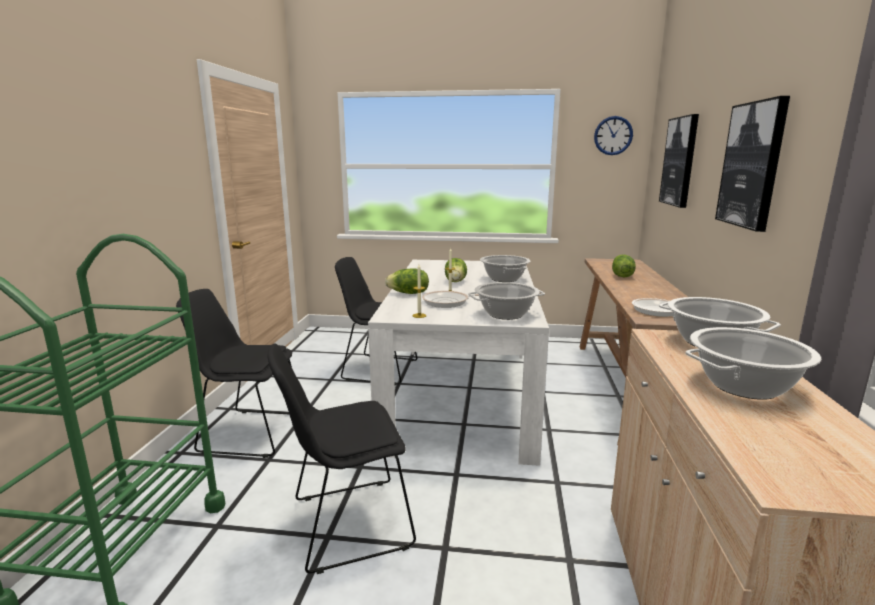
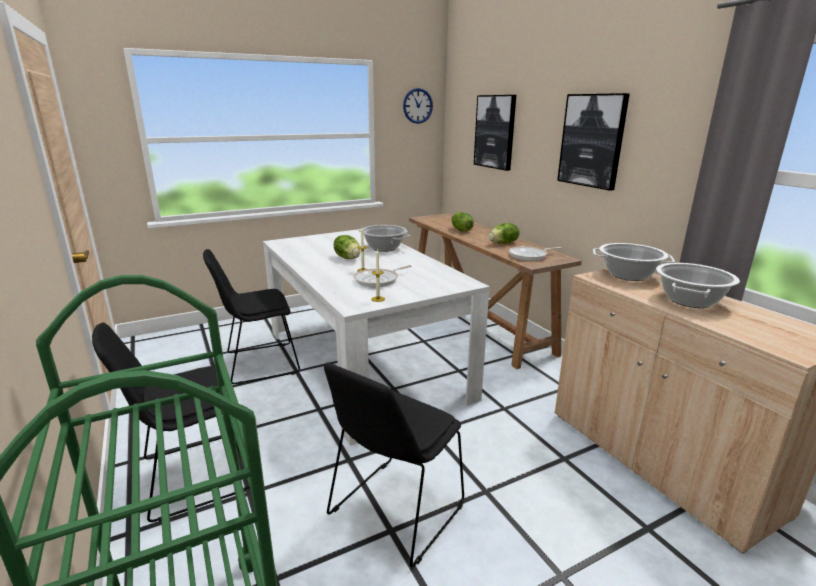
camera: 35 degrees left, 5 degrees up
(408, 293) = (328, 279): lettuce -> lettuce (503, 243)
(505, 314) = (442, 281): cooking pot -> none

